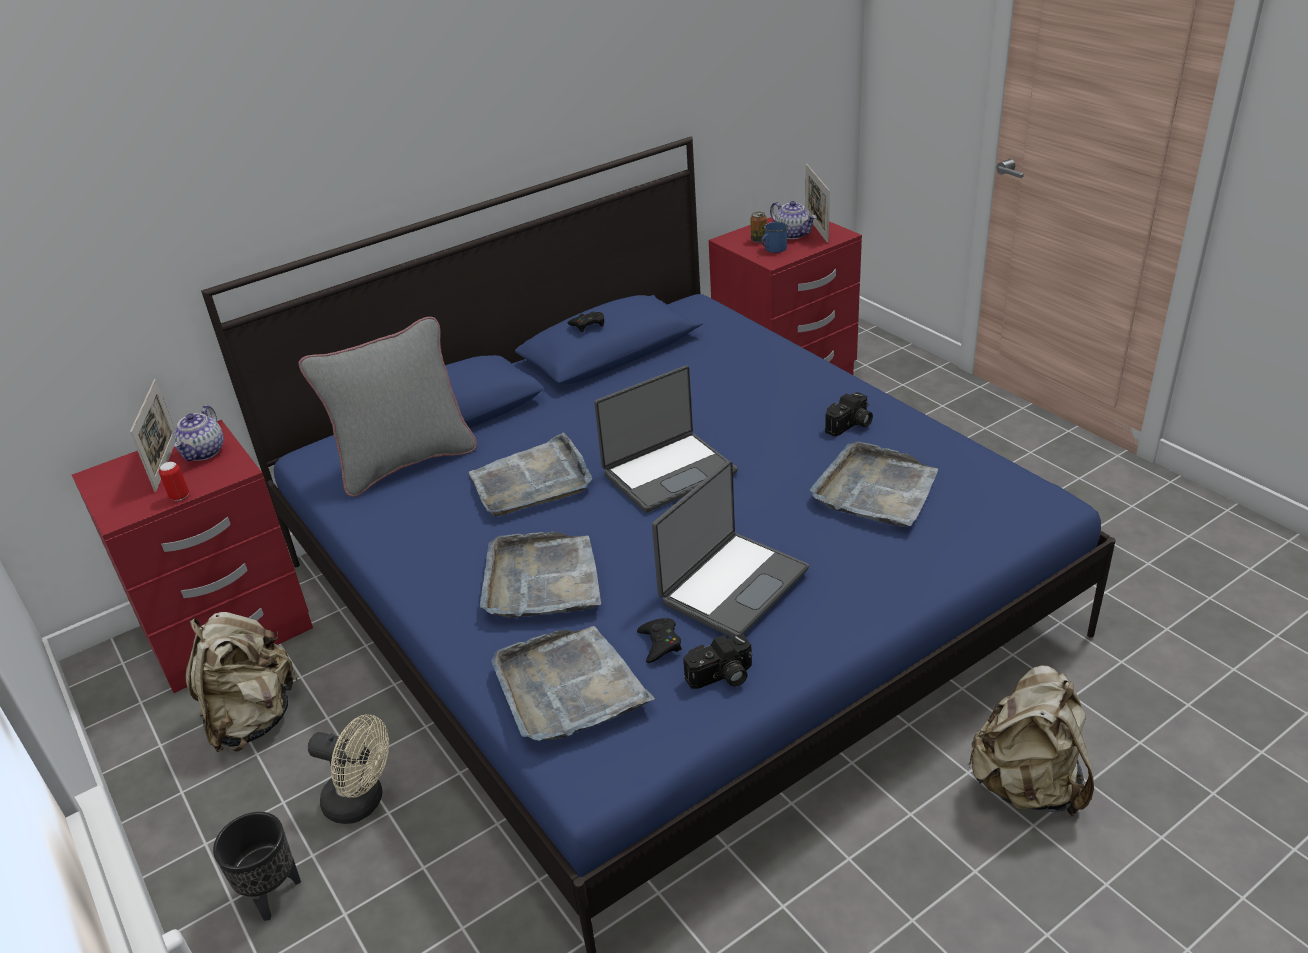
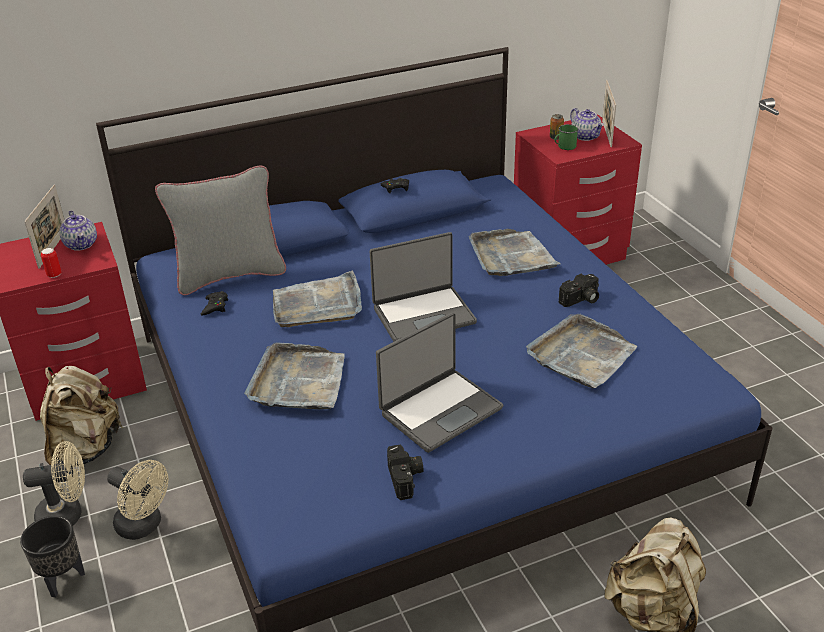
camera: 10 degrees right, 0 degrees up
(204, 452) = (81, 244): teapot -> teapot turned 45 degrees counterclockwise
(254, 808) = (67, 515): none -> beige fan
(568, 688) = (290, 465): grey tray -> grey tray (511, 256)
(660, 643) = (369, 445): black game controller -> black game controller (215, 306)
(721, 677) = (406, 479): camera -> camera turned 90 degrees counterclockwise
(773, 249) = (564, 147): blue mug -> green mug

